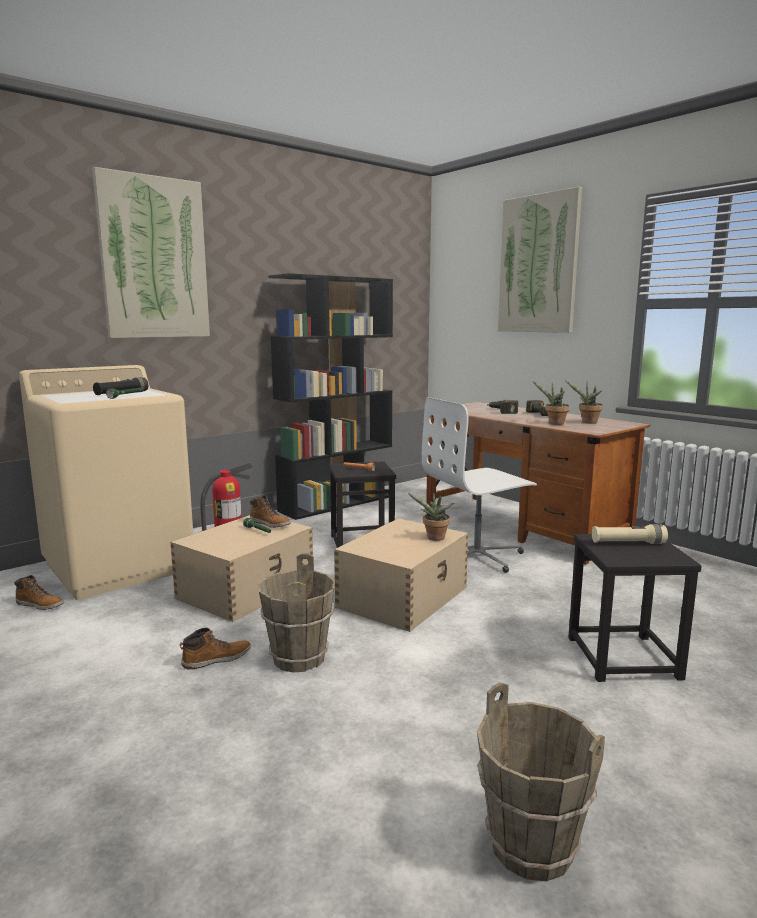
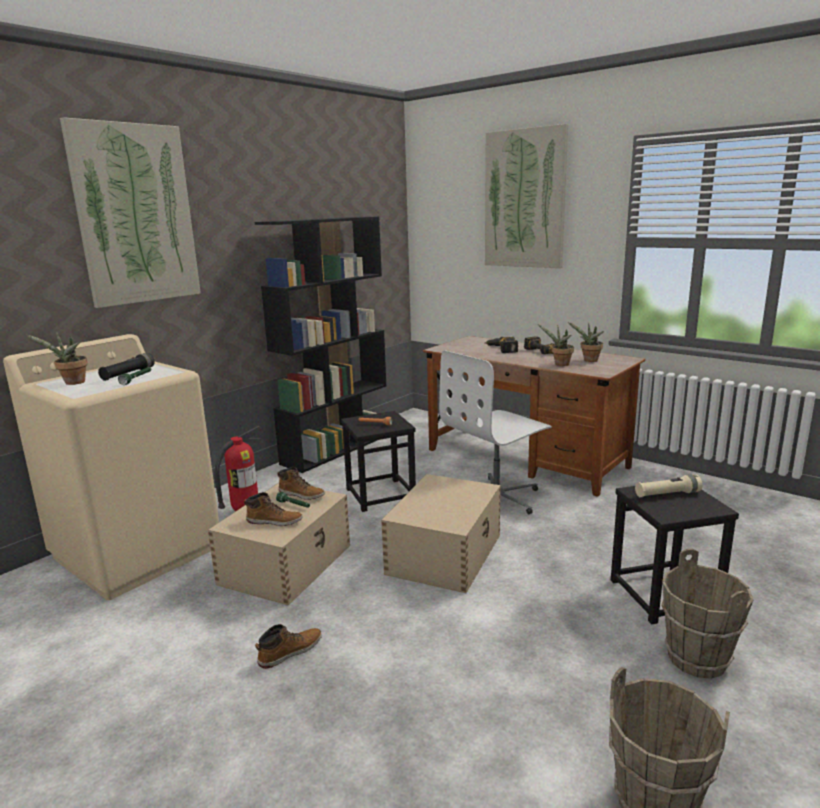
camera: 10 degrees left, 5 degrees up
(40, 605) = (70, 612): boot -> boot (275, 521)
(298, 658) = (371, 639): brown bucket -> brown bucket (696, 659)
(434, 538) = (472, 496): potted plant -> potted plant (72, 383)

